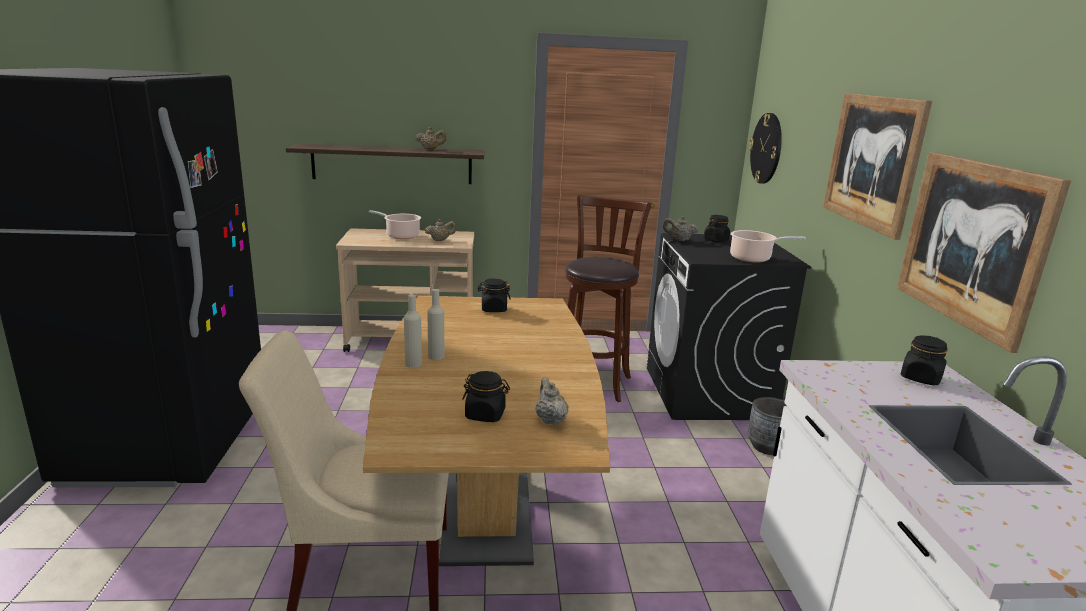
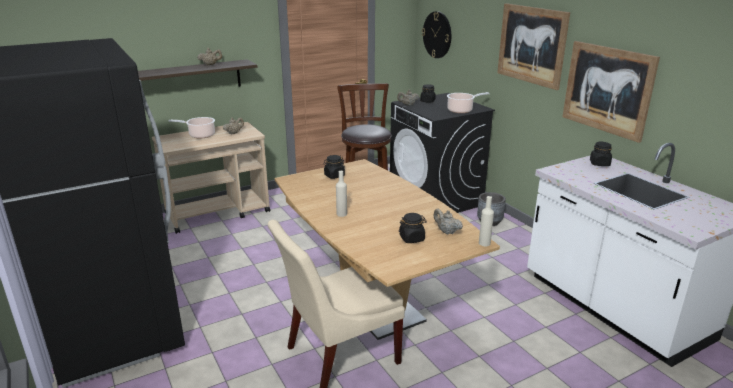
camera: 25 degrees left, 5 degrees up
(413, 364) = (335, 222): beige bottle -> beige bottle (484, 243)

